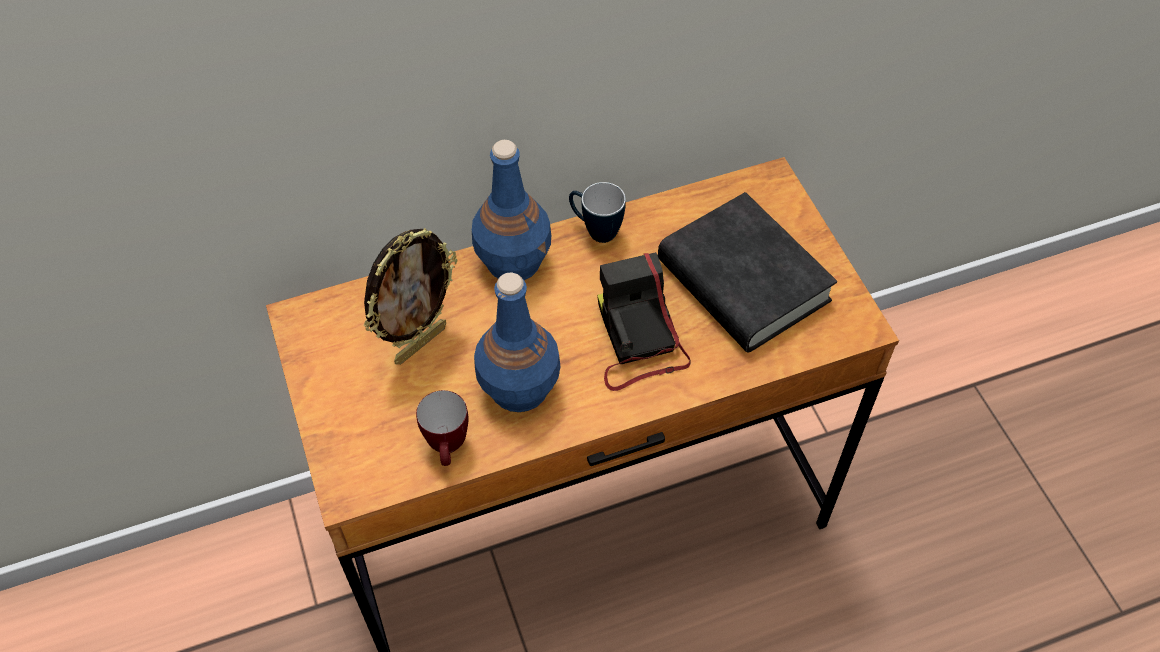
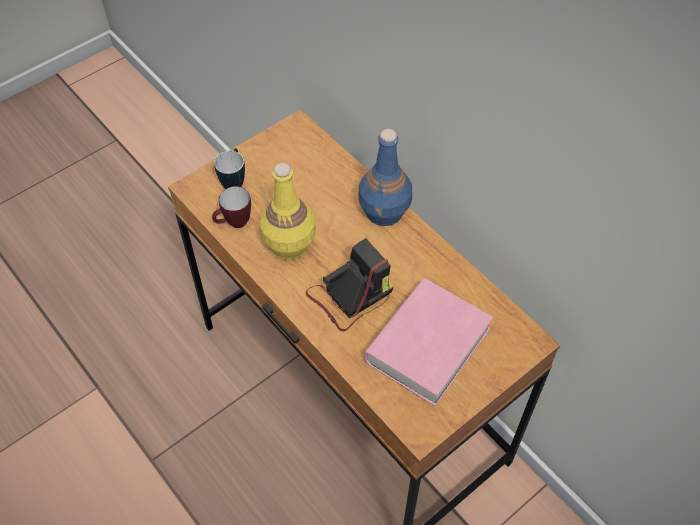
camera: 70 degrees right, 0 degrees up
(419, 343) = (302, 186): picture frame -> none
(519, 388) = (288, 244): blue bottle -> yellow bottle
(595, 230) = (430, 247): mug -> mug (234, 181)
(743, 281) = (427, 345): black book -> pink book

